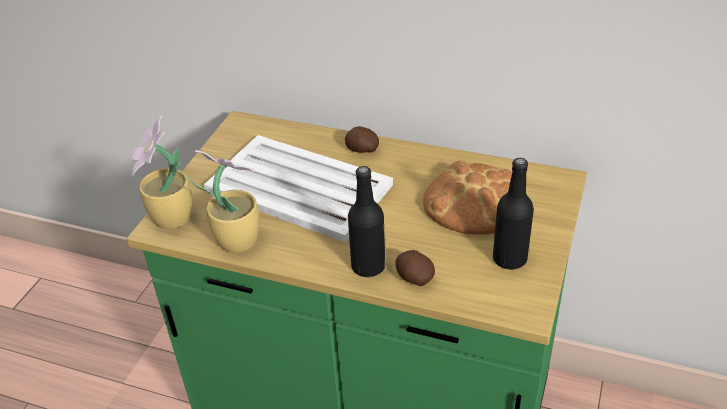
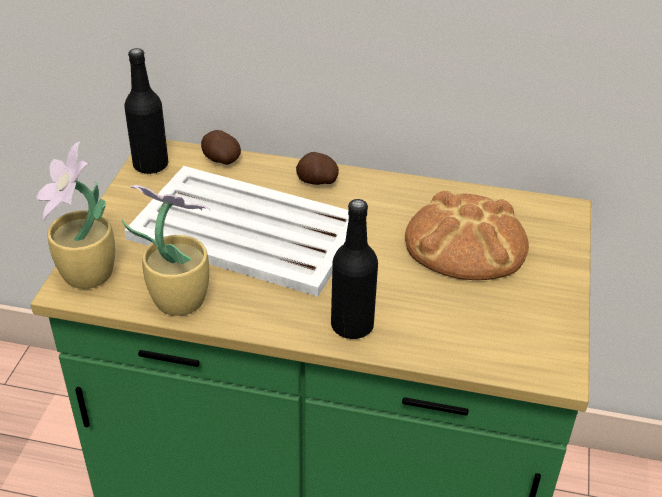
camera: 10 degrees left, 0 degrees up
(414, 278) = (411, 337): potato -> potato (220, 160)
(509, 259) = (522, 308): black bottle -> black bottle (151, 165)

